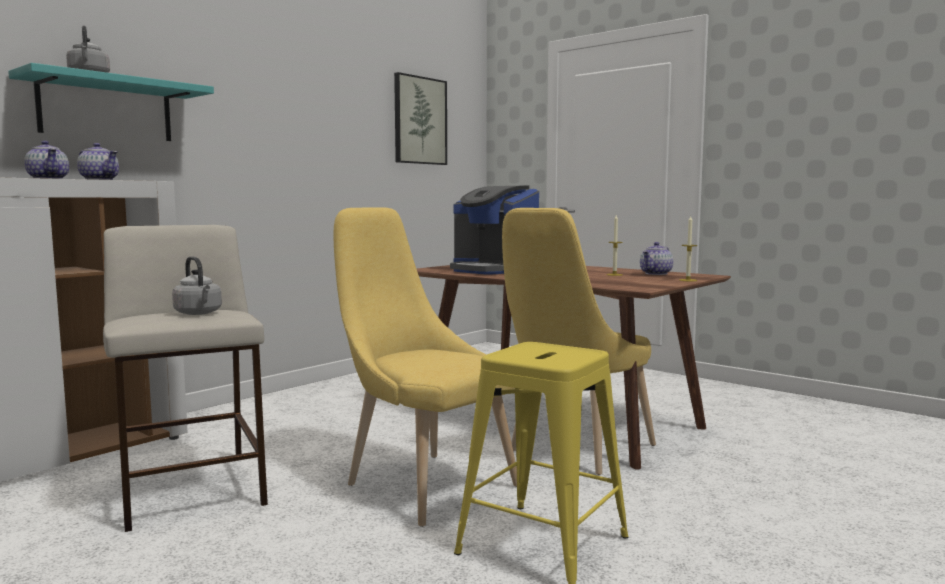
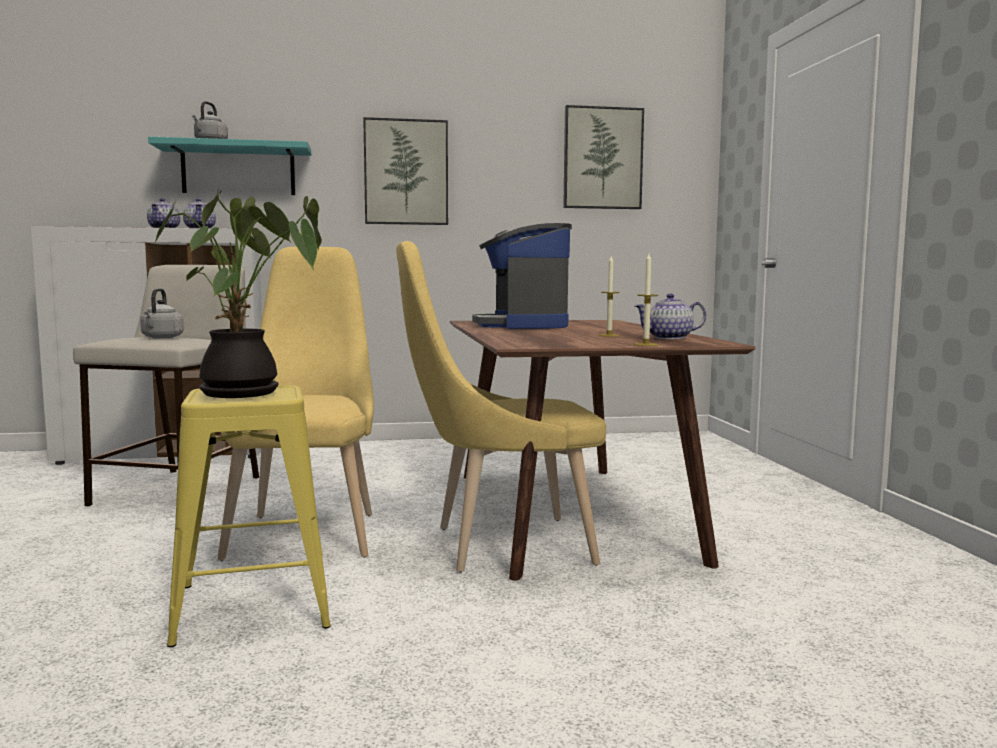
camera: 40 degrees right, 0 degrees up
(275, 123) = (406, 172): none -> picture
(549, 353) = (246, 393): none -> potted plant

